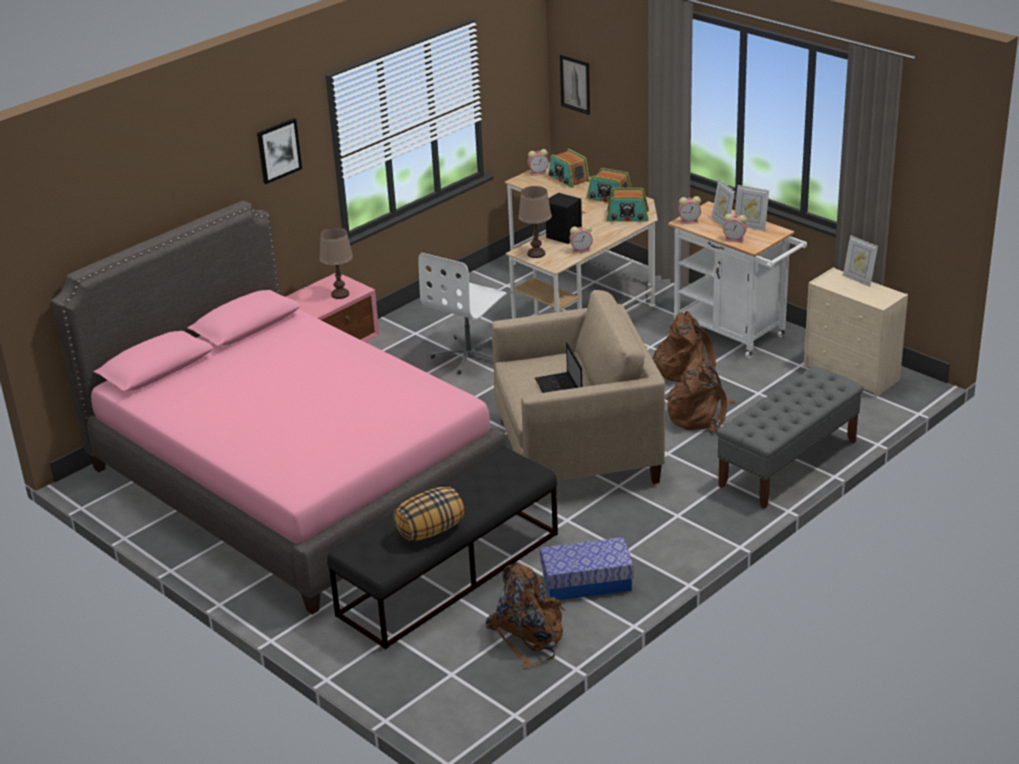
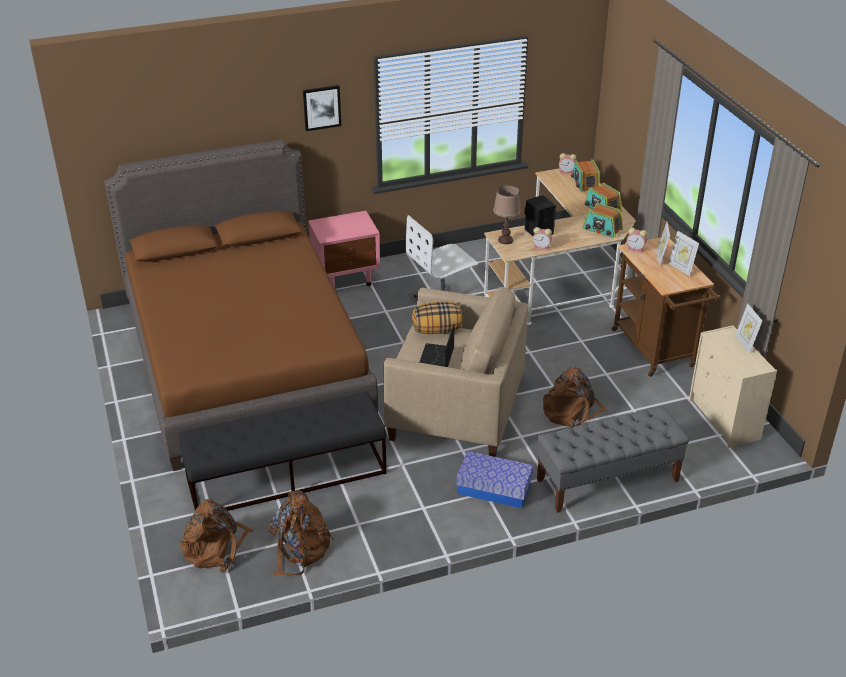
camera: 25 degrees right, 5 degrees up
(293, 481) = (245, 362): pink bed -> brown bed
(340, 294) = (352, 229): brown table lamp -> none
(430, 530) = (258, 441): pillow -> pillow (437, 330)
(575, 84) = (613, 107): picture -> none
(587, 582) = (375, 521): storage box -> storage box (494, 489)
(683, 368) = (592, 368): brown backpack -> brown backpack (216, 548)
(734, 334) = (656, 352): white cart -> brown cart
(735, 239) = (658, 276): alarm clock -> none

